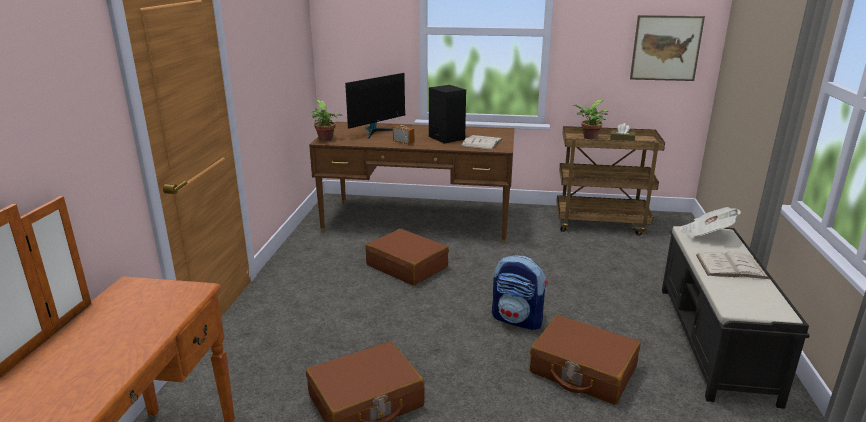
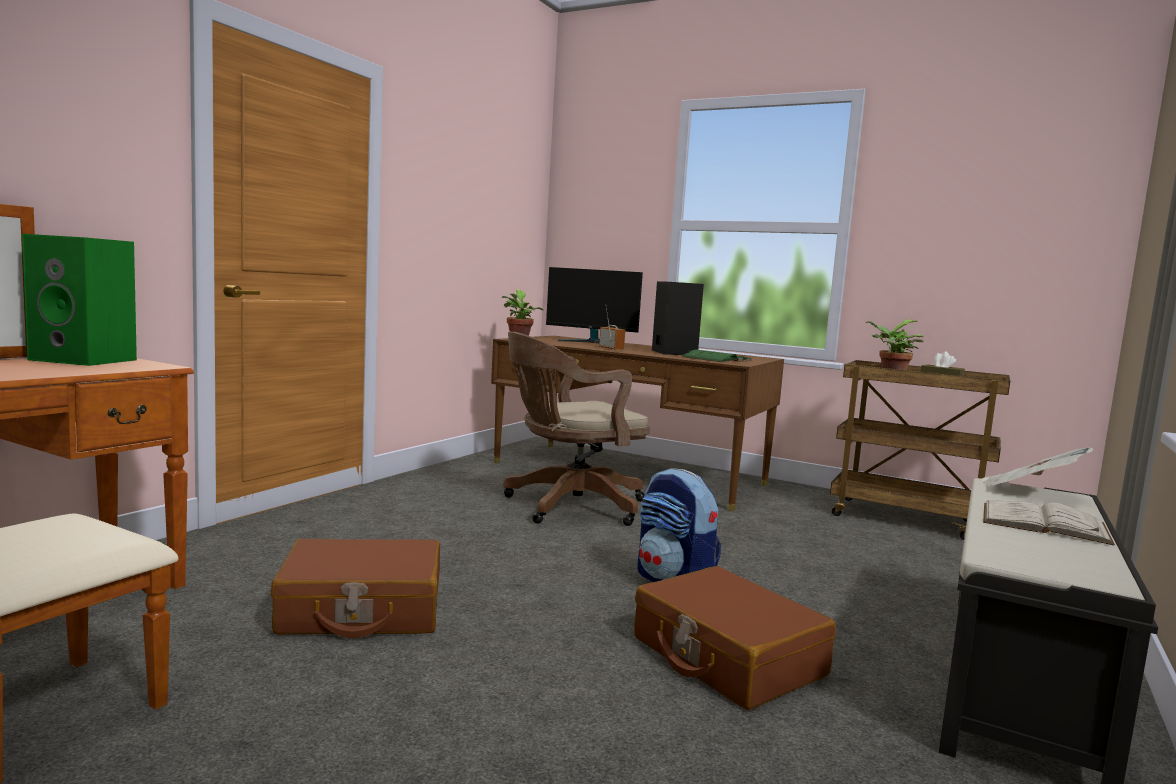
camera: 20 degrees right, 15 degrees down
(133, 297) = (87, 360): none -> green speaker
(377, 131) = (591, 342): monitor -> monitor turned 45 degrees clockwise
(407, 266) = (569, 506): brown suitcase -> brown office chair
(482, 143) = (717, 359): white book -> green book
(666, 48) = (1032, 253): picture -> none

